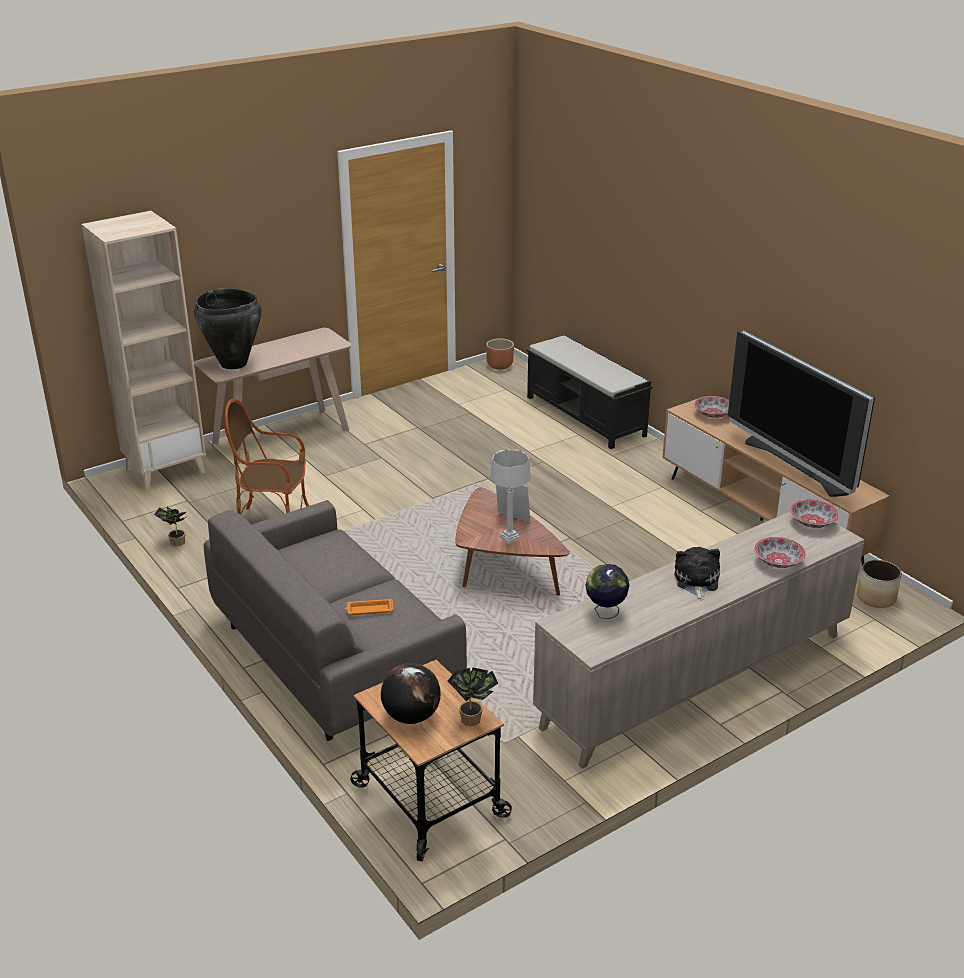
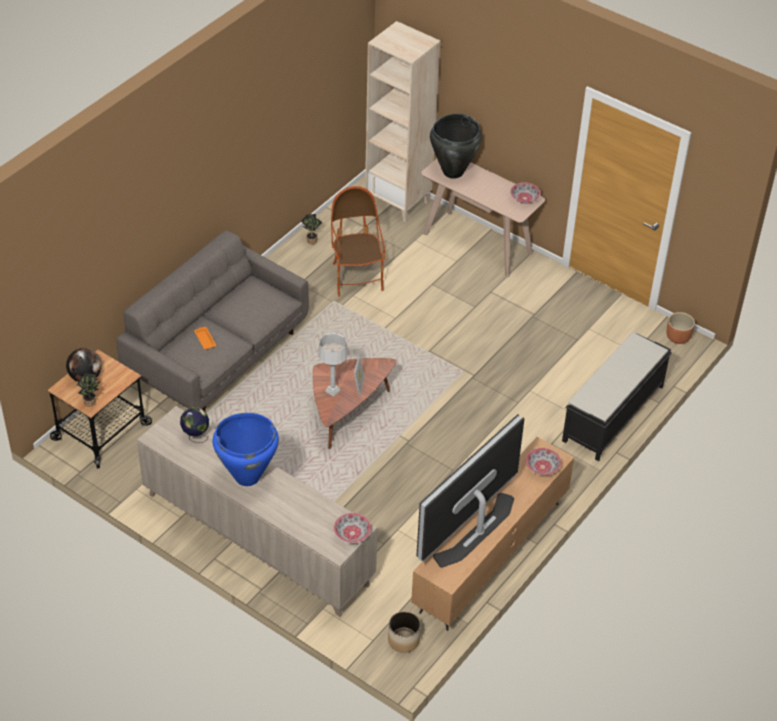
camera: 70 degrees right, 15 degrees up
(696, 581) = (247, 476): plush toy -> blue vase
(778, 561) = (289, 518): bowl -> bowl (525, 198)

